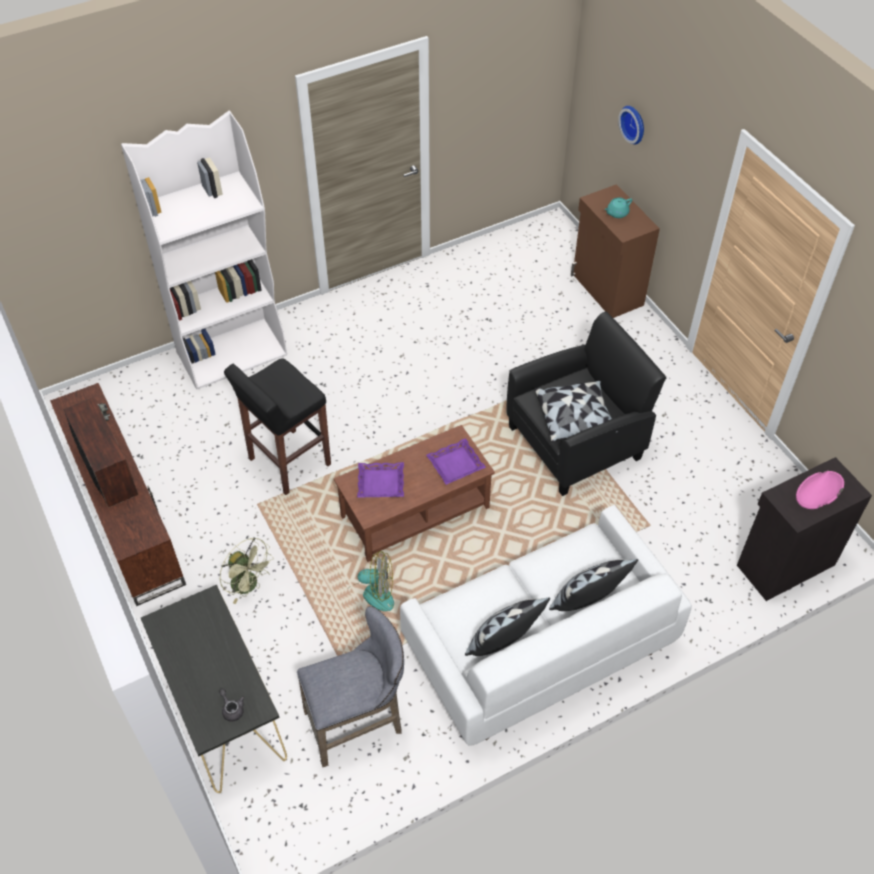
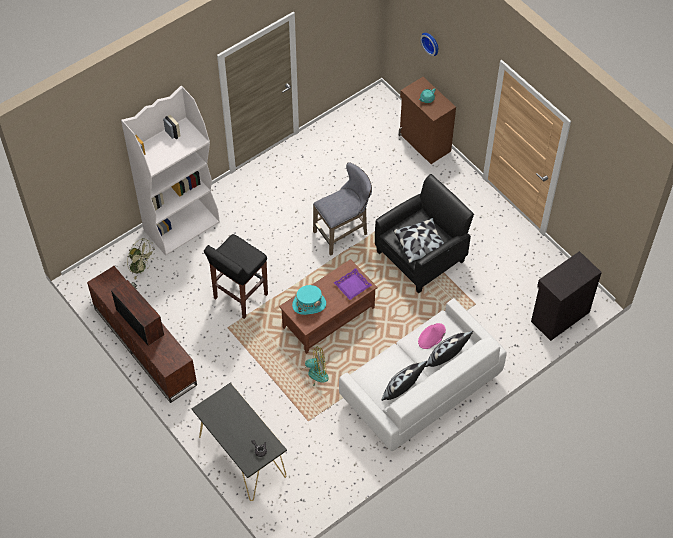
camera: 10 degrees left, 5 degrees up
(249, 585) = (236, 379): green fan -> green fan (141, 268)
(359, 723) = (323, 449): grey stool -> grey stool (343, 233)
(381, 483) = (309, 304): purple tray -> turquoise hat
(819, 491) = (571, 273): pink hat -> pink hat (431, 336)

